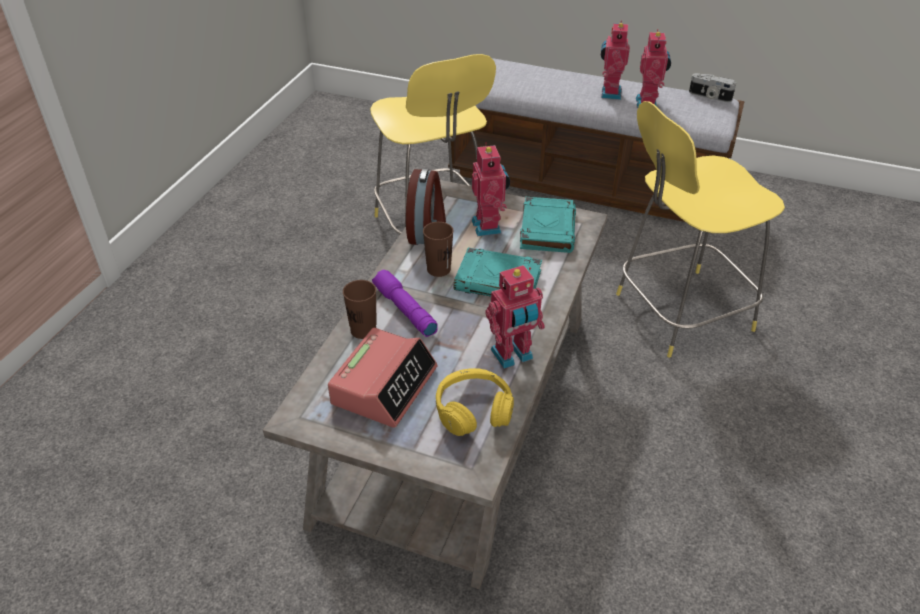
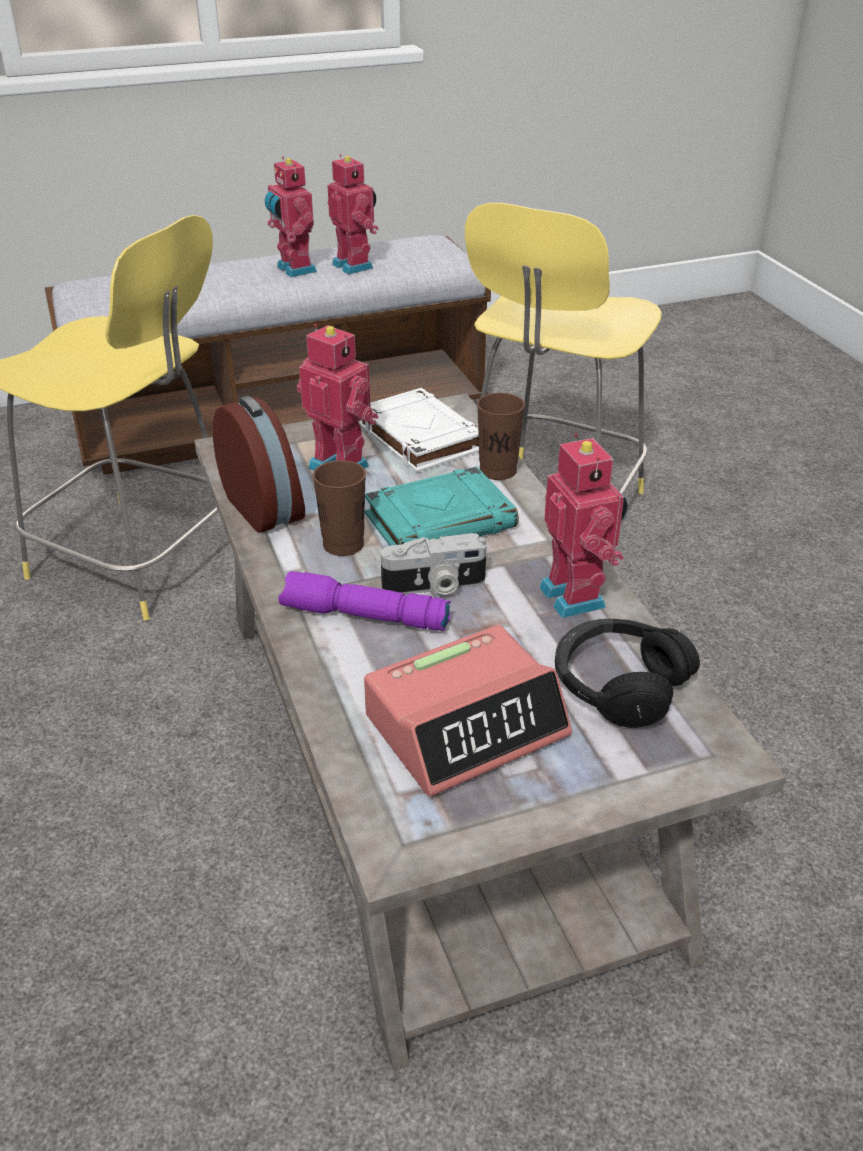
camera: 40 degrees left, 5 degrees down
(363, 330) = (340, 673): brown cup -> brown cup (498, 470)
(384, 385) = (467, 725): alarm clock -> alarm clock turned 75 degrees clockwise
(473, 410) = (618, 685): yellow headphones -> black headphones
(513, 356) = (576, 596): toy robot -> toy robot turned 45 degrees counterclockwise
(547, 229) = (419, 437): turquoise book -> white book
(709, 97) = (413, 239): camera -> camera (434, 586)

